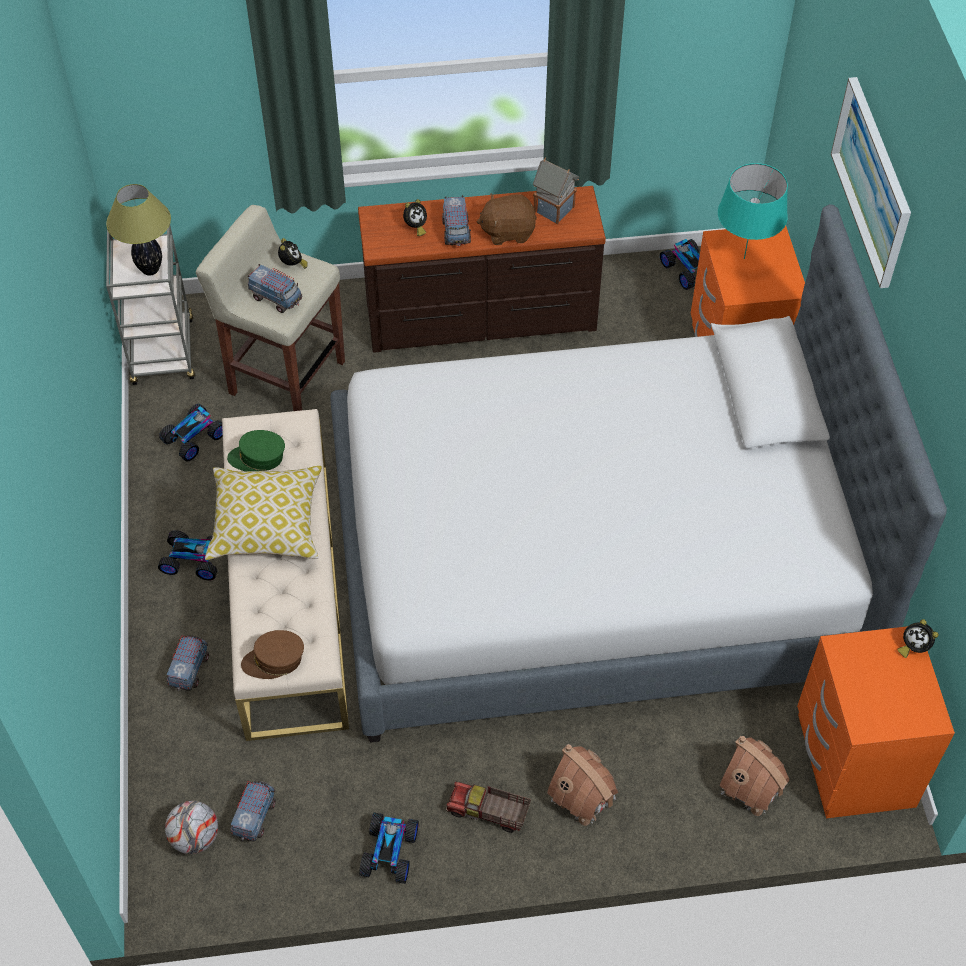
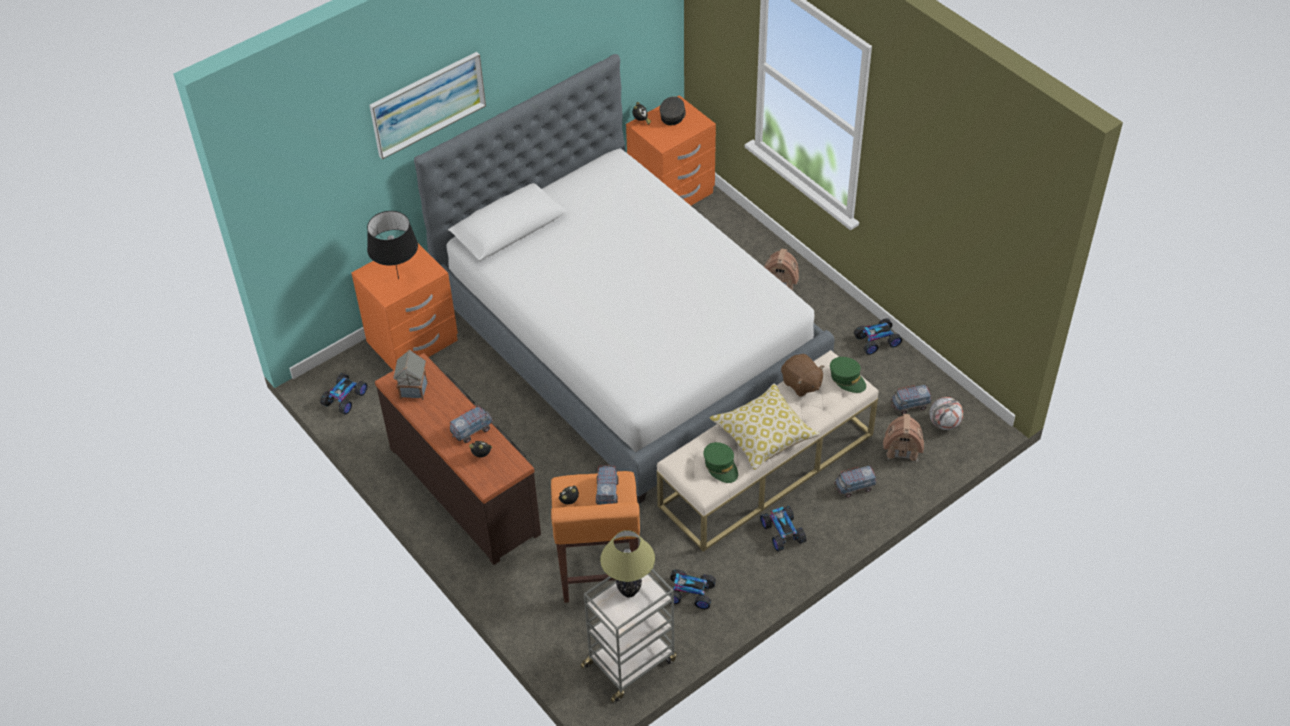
camera: 120 degrees left, 5 degrees down
(274, 660) = (847, 379): brown cap -> green cap
(285, 377) = (599, 572): beige stool -> orange stool
(488, 813) = (821, 313): toy truck -> none
(508, 231) = (452, 404): brown plush toy -> brown plush toy (801, 384)
(744, 258) = (398, 279): turquoise table lamp -> black table lamp
(752, 789) = (719, 223): toy house -> toy house (902, 448)
(905, 696) = (673, 115): none -> grey cap

